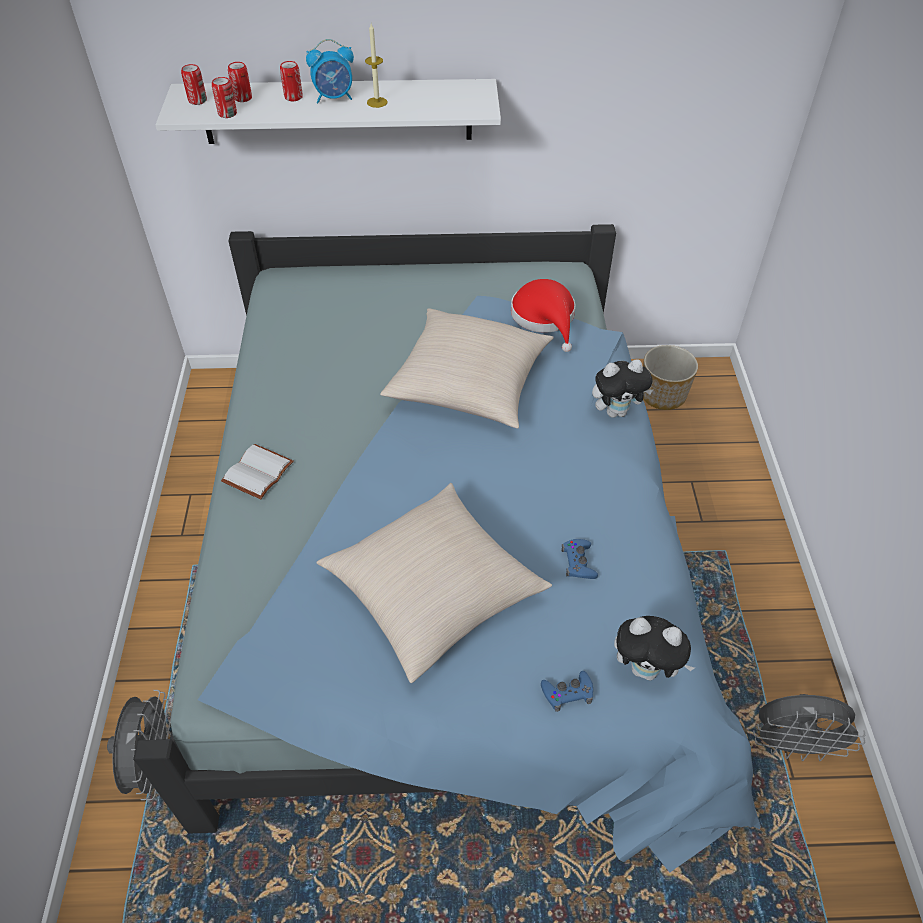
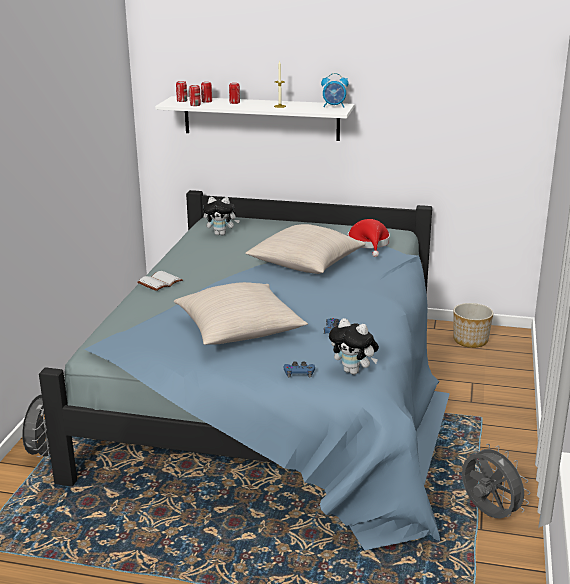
camera: 15 degrees right, 25 degrees down
(334, 98) = (257, 104): alarm clock -> alarm clock (334, 106)
(616, 411) = (395, 284): plush toy -> plush toy (221, 234)
(792, 745) = (488, 514): grey fan -> grey fan turned 150 degrees counterclockwise

